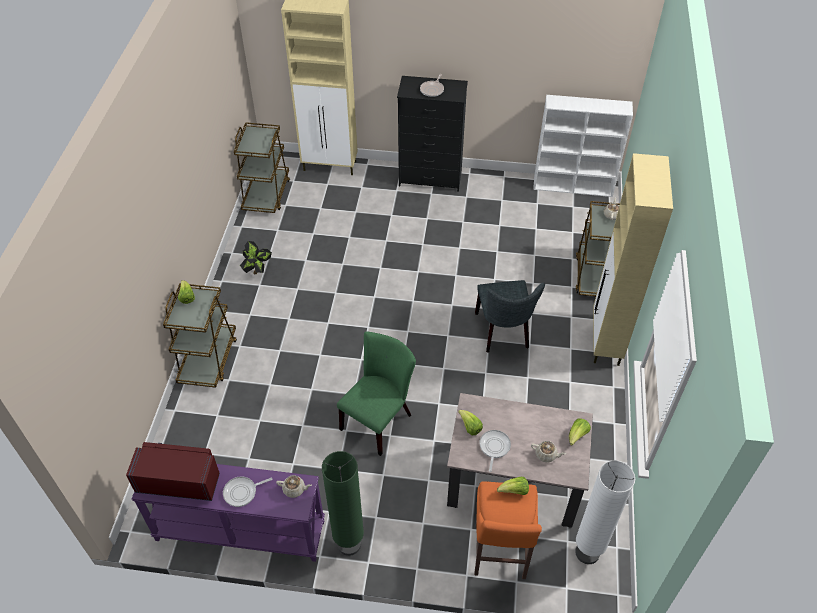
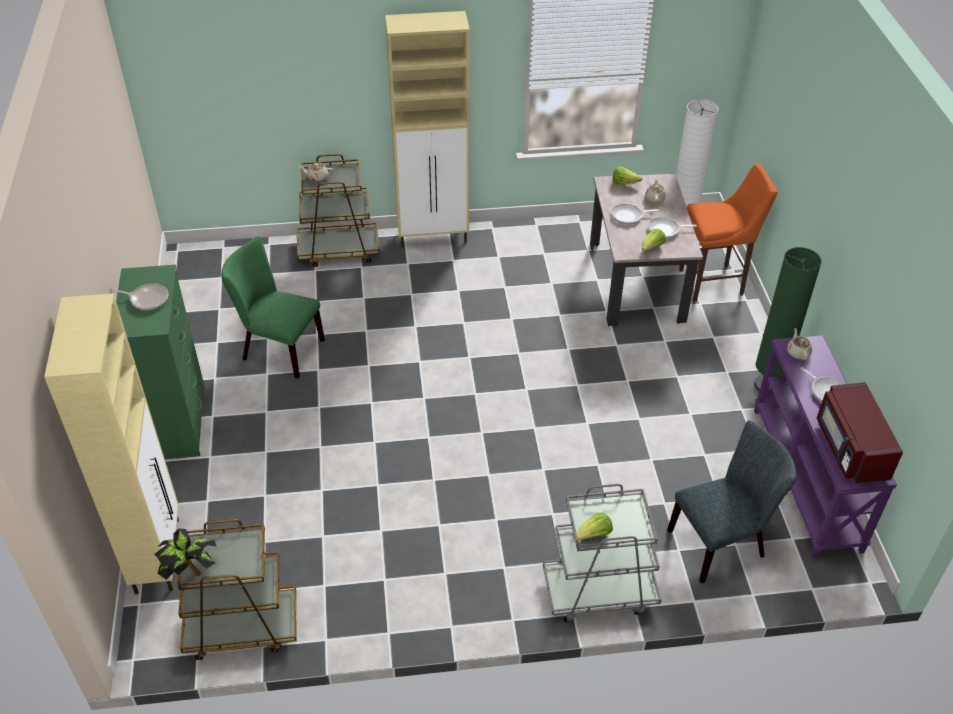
camera: 105 degrees left, 5 degrees down
(208, 359) = (599, 591): brown cart -> grey cart
(257, 270) = (415, 585): potted plant -> potted plant (190, 571)
(379, 419) = (611, 393): green chair -> green chair (278, 349)
(431, 179) = (179, 422): black dresser -> green dresser
(503, 333) = (449, 312): grey chair -> grey chair (721, 542)
(514, 491) = (704, 213): lettuce -> none
(522, 423) = (628, 216): none -> frying pan
(573, 186) = (181, 280): white bookcase -> none

